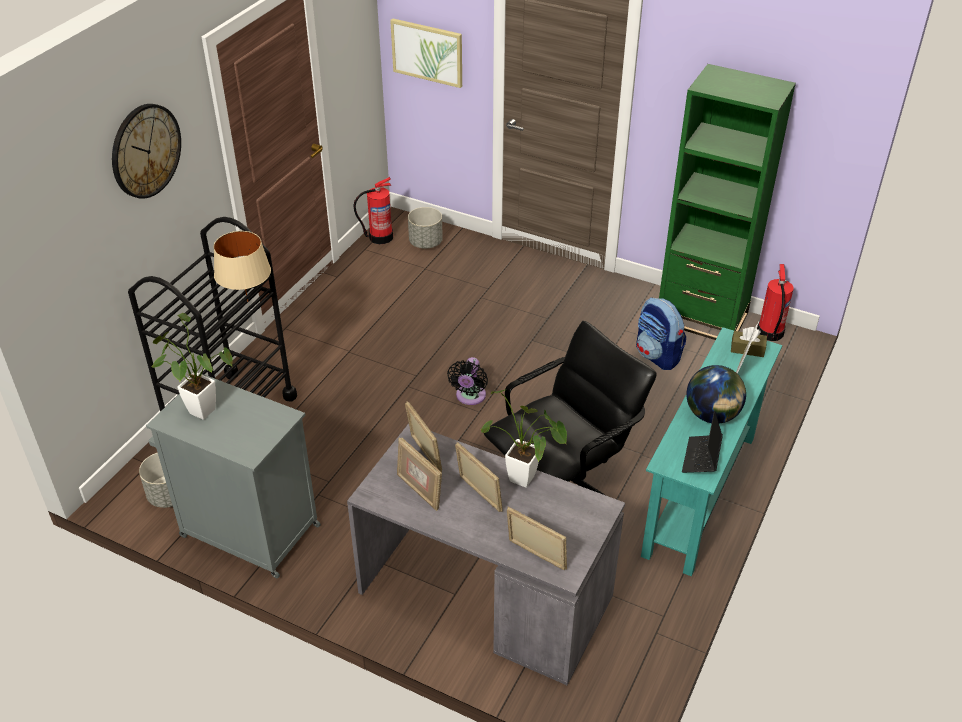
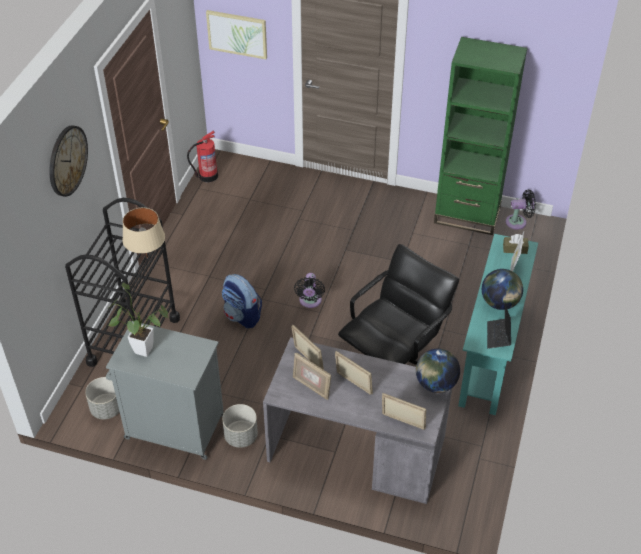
camera: 10 degrees left, 5 degrees up
(425, 243) = (244, 177): grey planter -> grey planter (240, 436)
(527, 481) = (384, 369): potted plant -> none
(596, 510) = (435, 384): none -> globe
(657, 356) = (440, 251): backpack -> backpack (242, 316)
(769, 333) = (518, 222): fire extinguisher -> black fan

